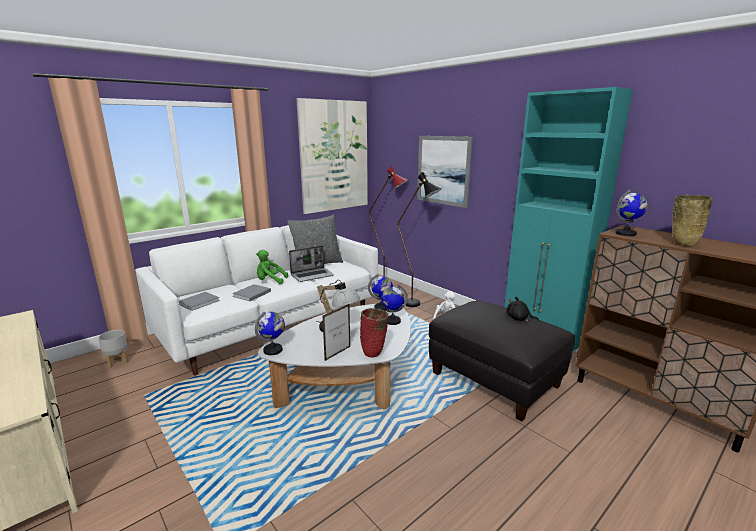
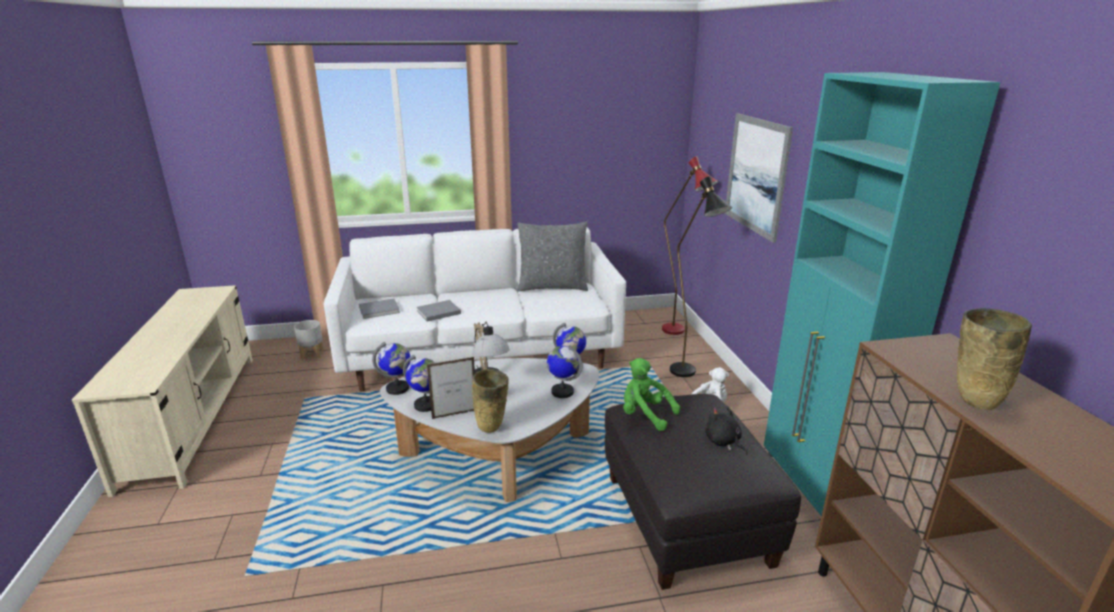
camera: 30 degrees right, 5 degrees up
(270, 281) = (474, 299): green plush toy -> green plush toy (645, 415)
(312, 275) = (529, 302): laptop -> none
(334, 156) = (622, 133): picture -> none
(374, 354) = (491, 428): red vase -> beige vase
(626, 234) = (910, 353): globe -> globe (426, 405)

